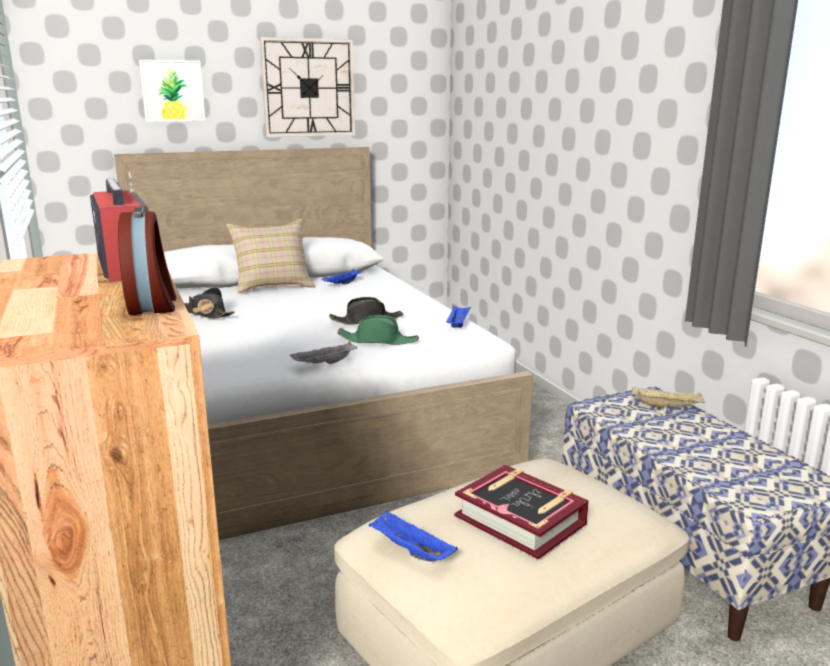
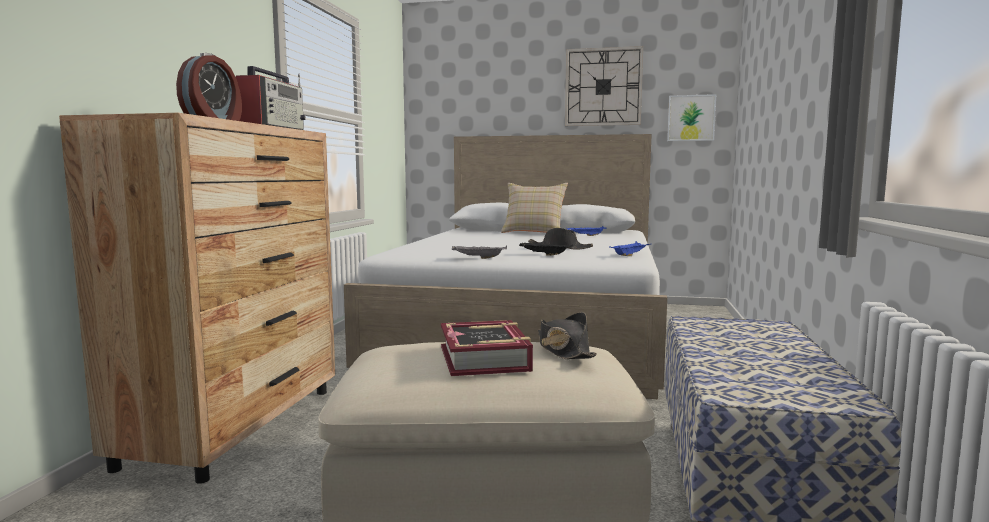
camera: 35 degrees right, 10 degrees down
(172, 91) = (499, 92): picture -> picture (691, 118)
(207, 314) = (460, 238): black hat -> black hat (563, 350)
(378, 340) = (544, 255): green hat -> black tray
(410, 550) = (379, 355): blue tray -> none
(667, 406) = (773, 332): beige tray -> none

